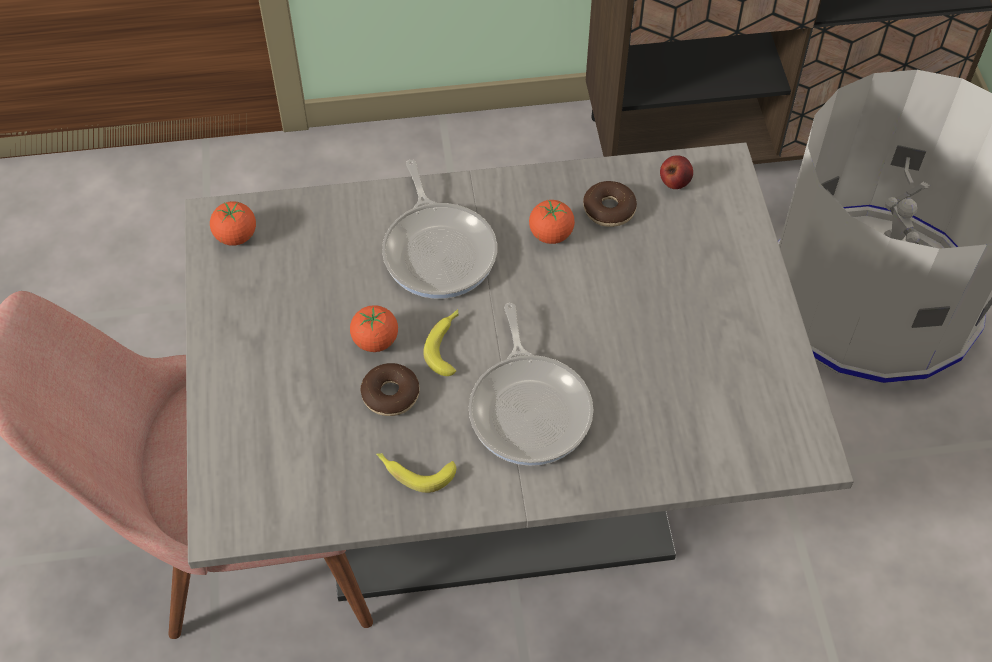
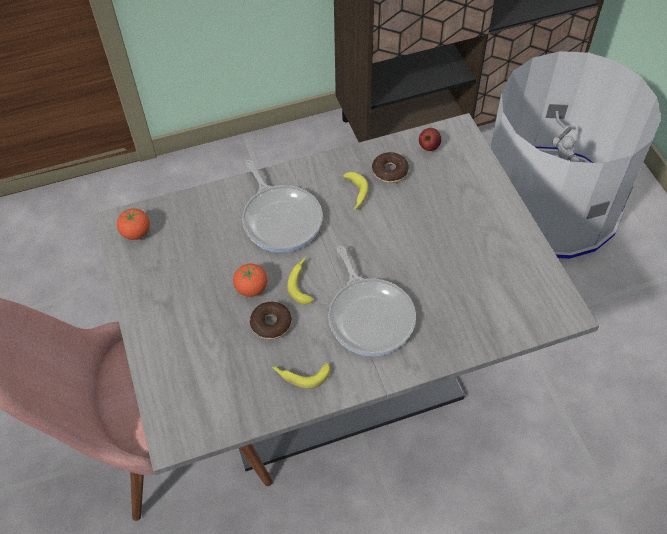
camera: 10 degrees left, 0 degrees up
(551, 234) = (355, 195): tomato -> banana

